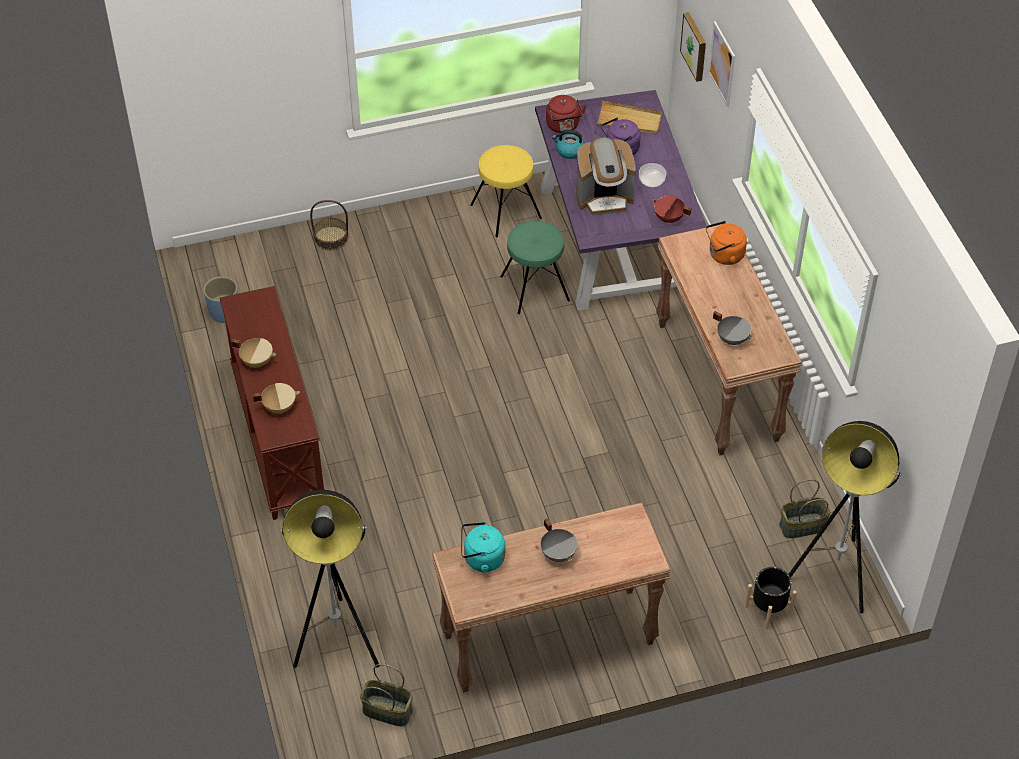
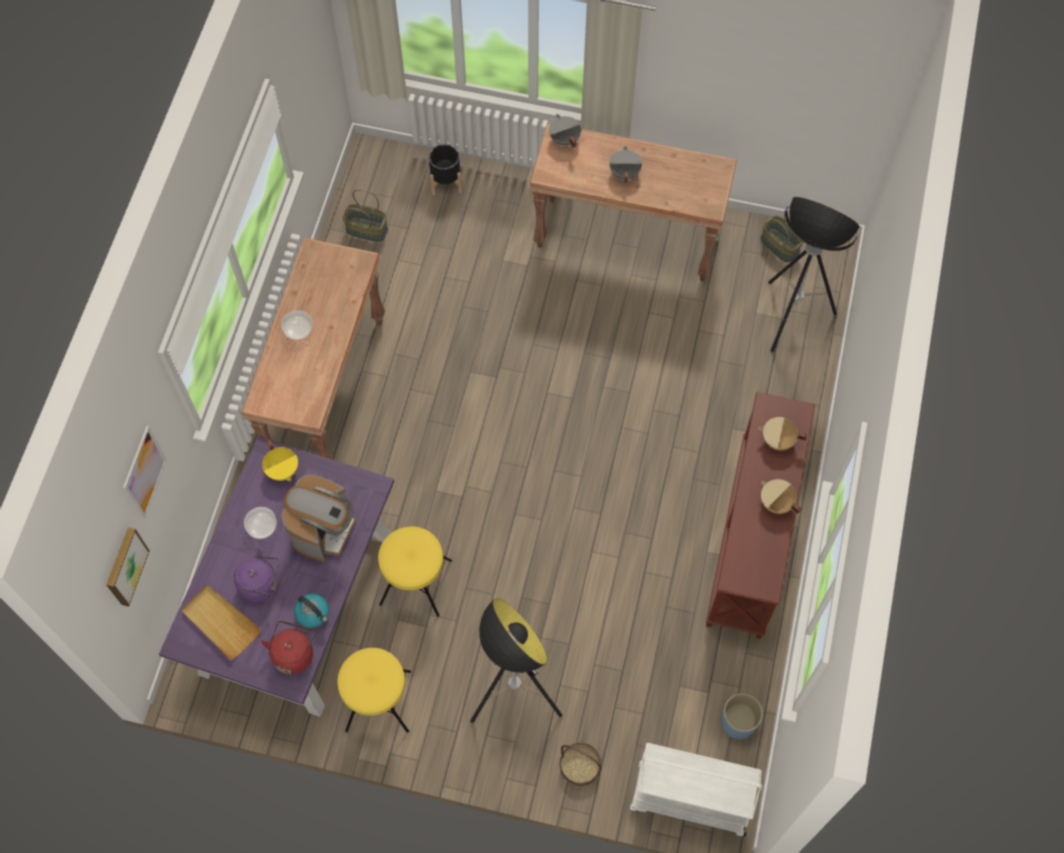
camera: 150 degrees left, 15 degrees up
(237, 253) = (689, 800): none -> white cart
(481, 559) = (687, 197): turquoise kettle -> none
(535, 288) = (415, 582): green stool -> yellow stool
(604, 198) = (324, 529): coffee machine -> coffee machine turned 90 degrees clockwise
(668, 219) = (283, 469): red cooking pot -> yellow cooking pot
(724, 255) = (277, 376): orange kettle -> none
(732, 339) = (342, 287): grey cooking pot -> grey cooking pot (564, 139)
(739, 293) = (298, 329): none -> bowl
(835, 575) = (375, 181): floor lamp -> floor lamp (514, 696)

